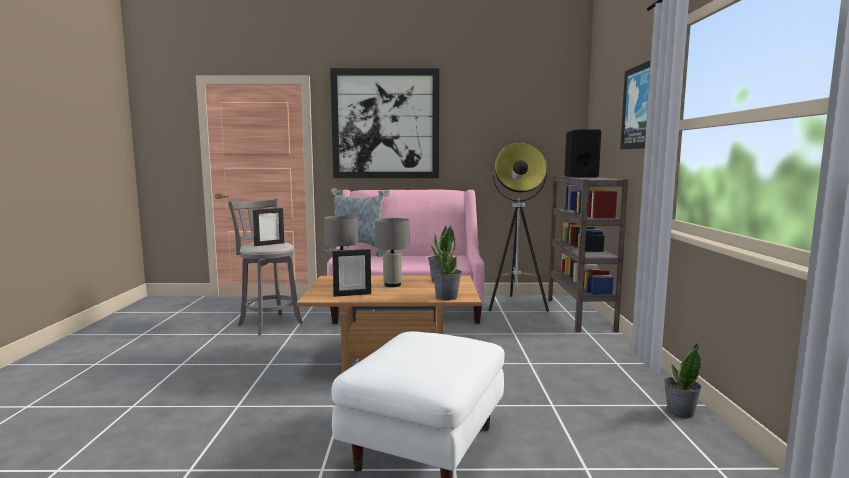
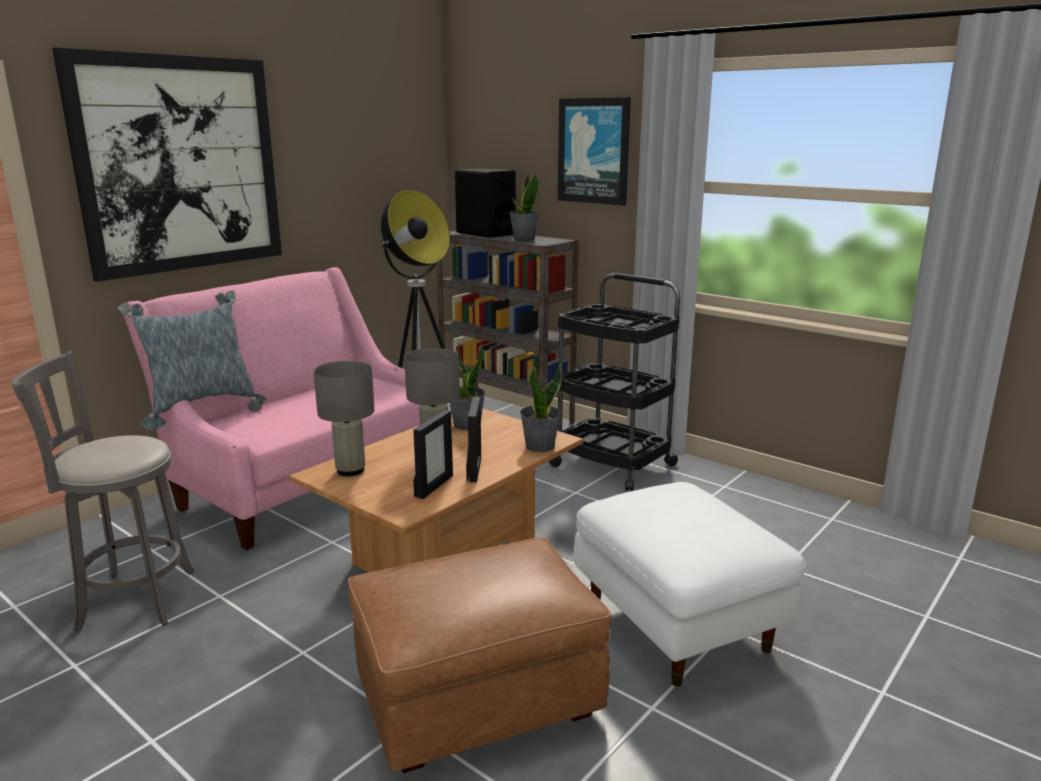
camera: 50 degrees left, 10 degrees up
(269, 244) = (125, 449): picture frame -> picture frame (474, 470)
(276, 414) = (477, 697): none -> brown ottoman
(590, 360) = (611, 465): none -> black cart
(680, 412) = (745, 485): potted plant -> potted plant (523, 239)

